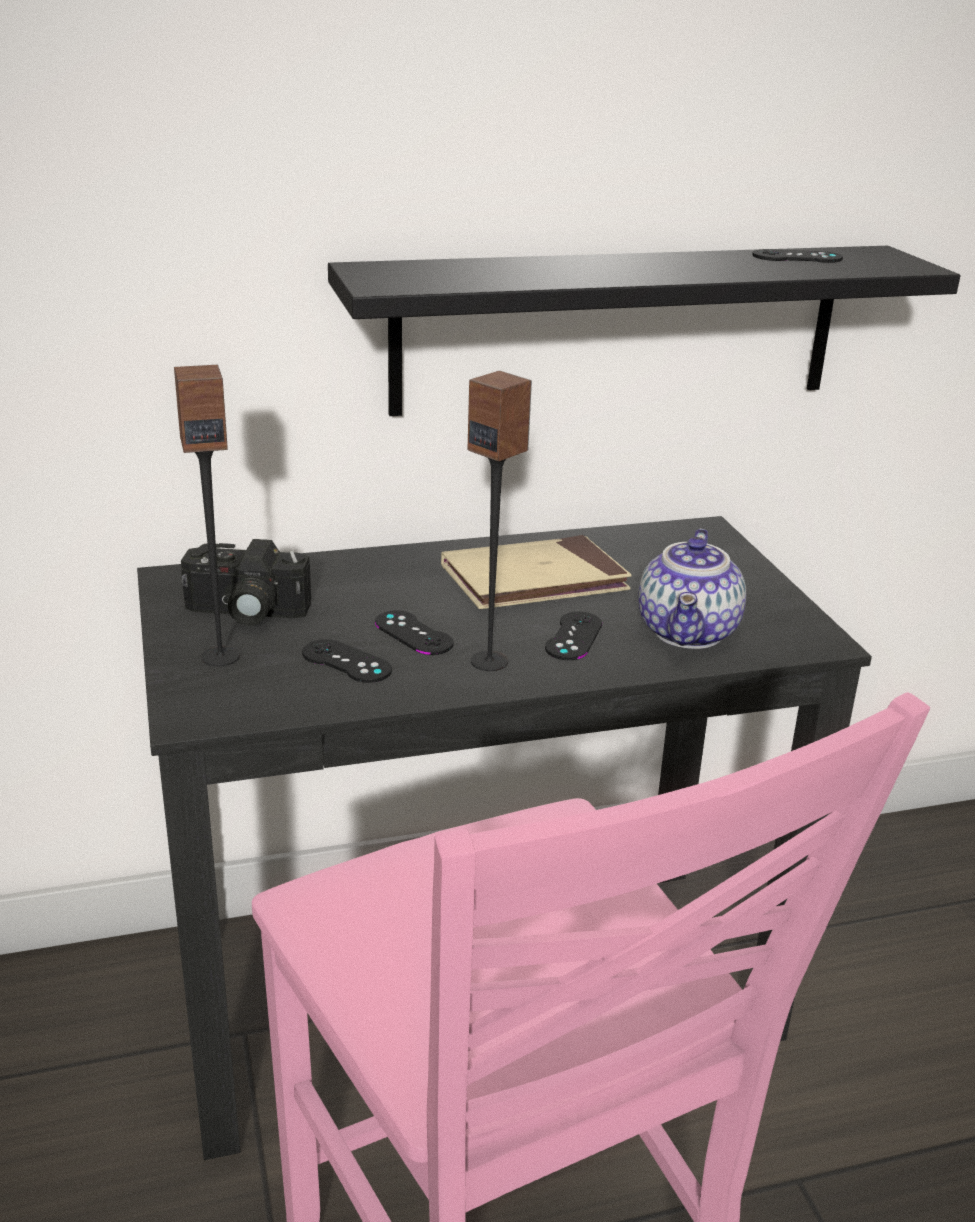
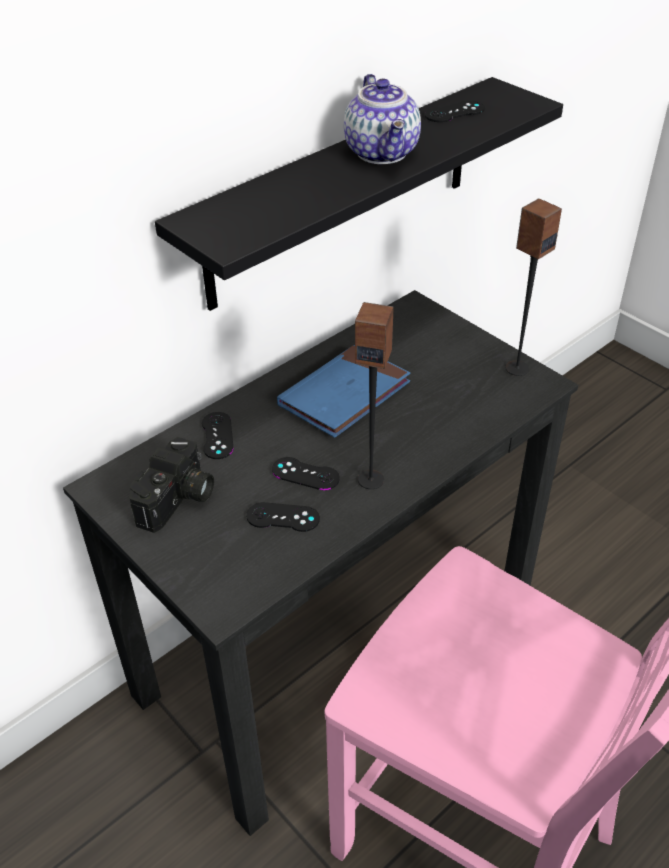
camera: 25 degrees left, 15 degrees up
(220, 656) = (196, 547): speaker -> speaker (516, 368)
(244, 613) = (178, 501): camera -> camera turned 45 degrees counterclockwise
(534, 581) = (344, 395): beige book -> blue book
(573, 636) = (404, 436): black game controller -> black game controller (217, 435)
(690, 633) = (469, 406): teapot -> teapot (383, 153)

